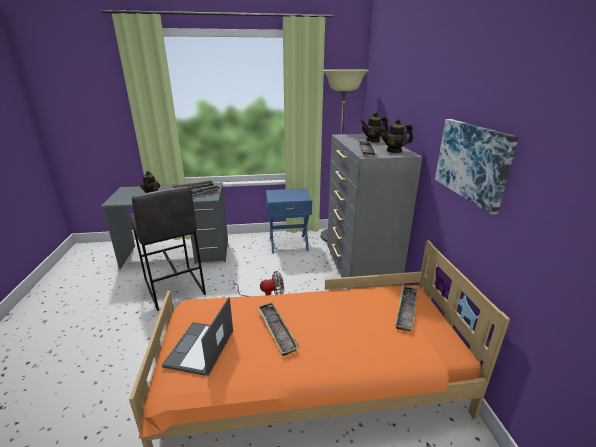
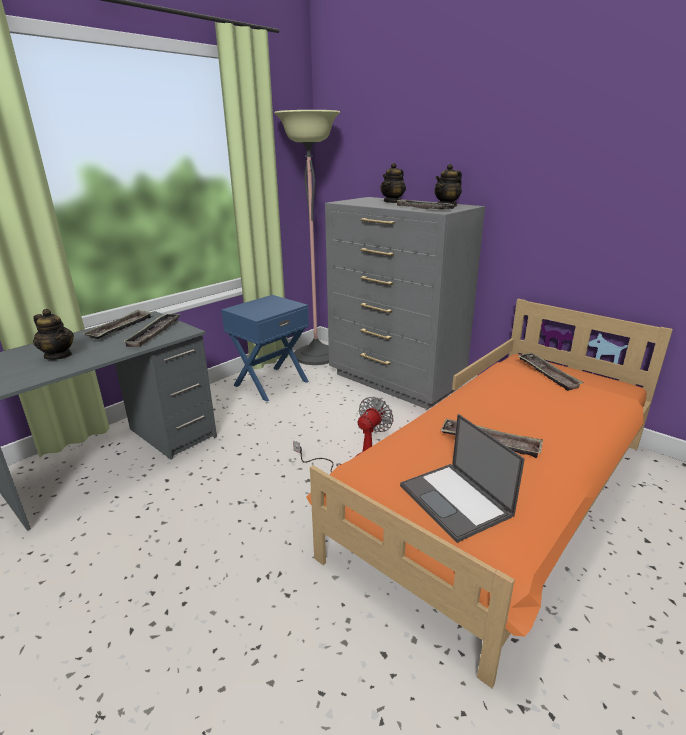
camera: 40 degrees left, 0 degrees up
(174, 288) = (188, 503): grey stool -> none
(472, 161) = (581, 193): picture -> none

